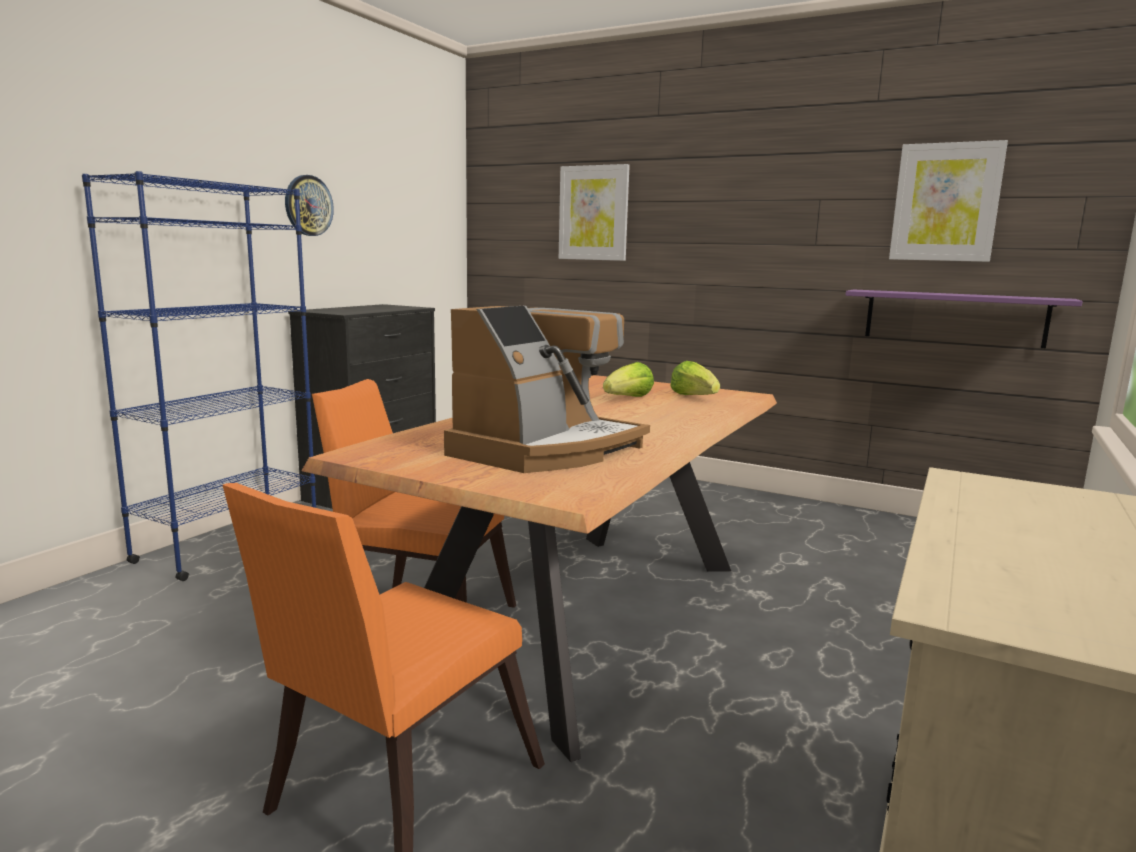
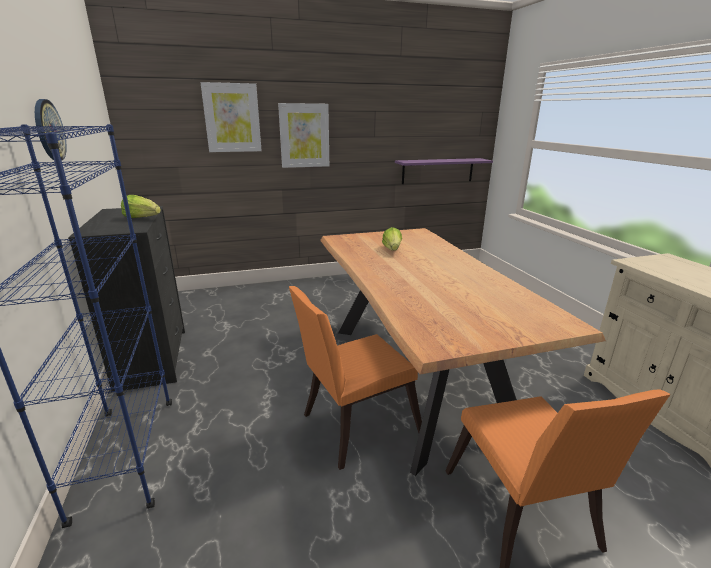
camera: 45 degrees left, 10 degrees up
(546, 450) = (479, 300): coffee machine -> none
(694, 397) = (410, 239): lettuce -> lettuce (142, 218)
(945, 202) = (433, 114): picture -> picture (304, 135)

